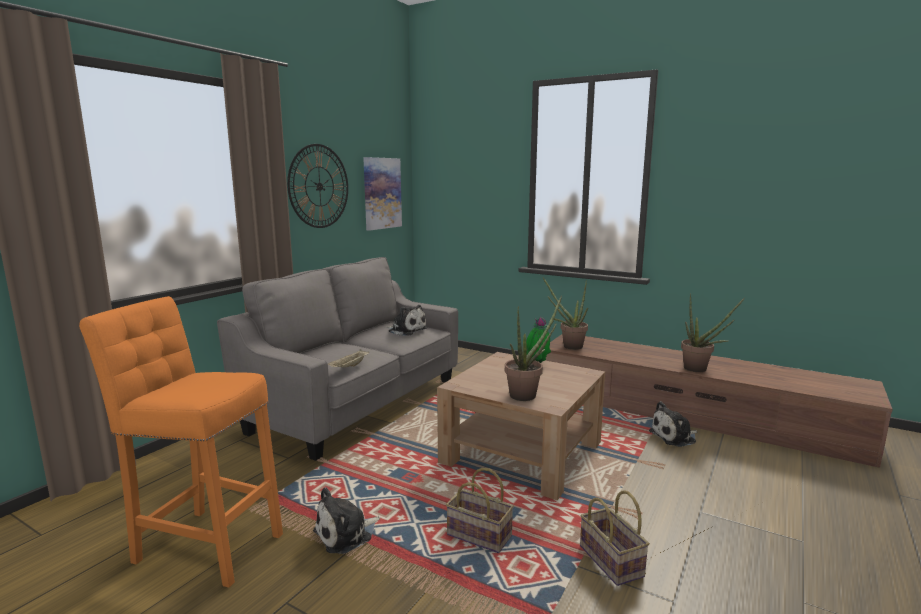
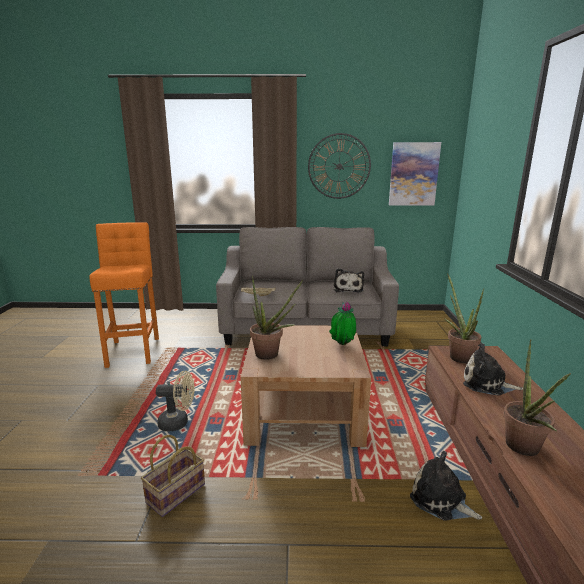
camera: 60 degrees right, 5 degrees up
(346, 534) = (158, 379): plush toy -> plush toy (487, 384)
(477, 536) = (178, 422): basket -> beige fan

